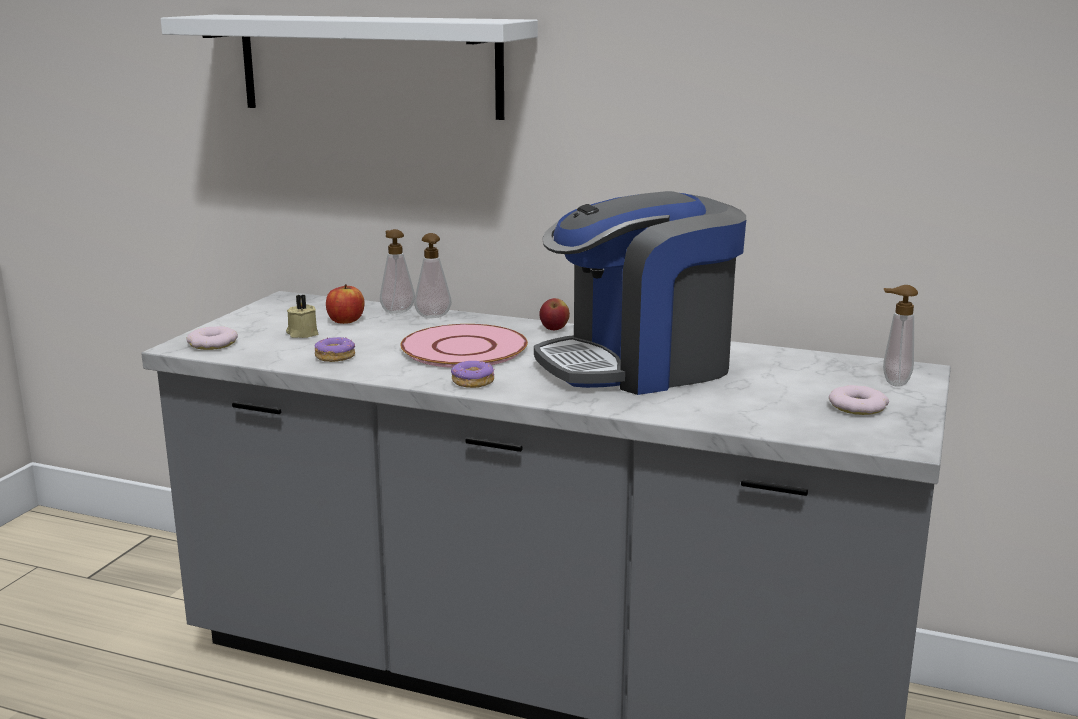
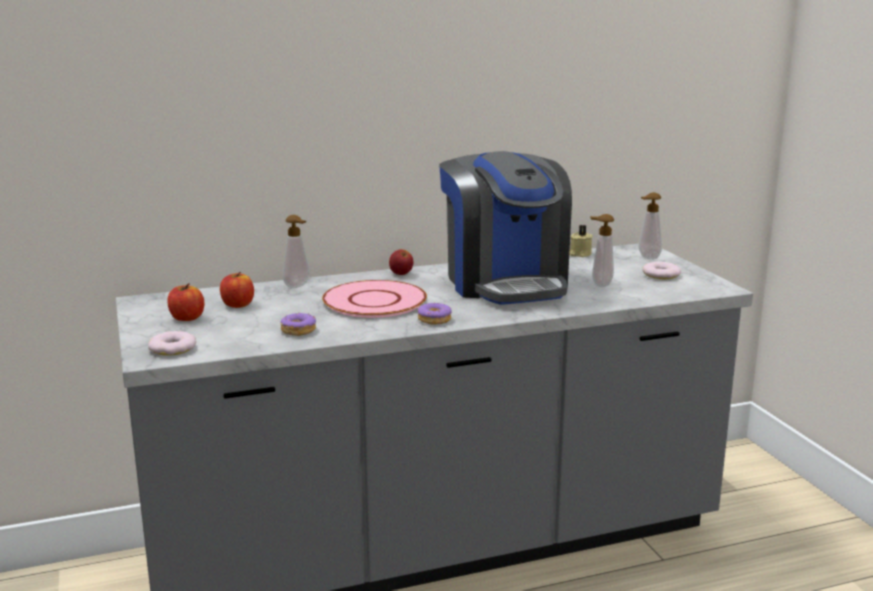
camera: 40 degrees left, 0 degrees up
(282, 321) = (187, 318): none -> apple
(302, 334) = (228, 322): beige candle -> beige candle (579, 254)
(369, 65) = (203, 76): white shelf -> none
(396, 311) = (258, 288): soap dispenser -> soap dispenser (599, 284)
(639, 365) = (505, 282): coffee machine -> coffee machine turned 45 degrees counterclockwise

